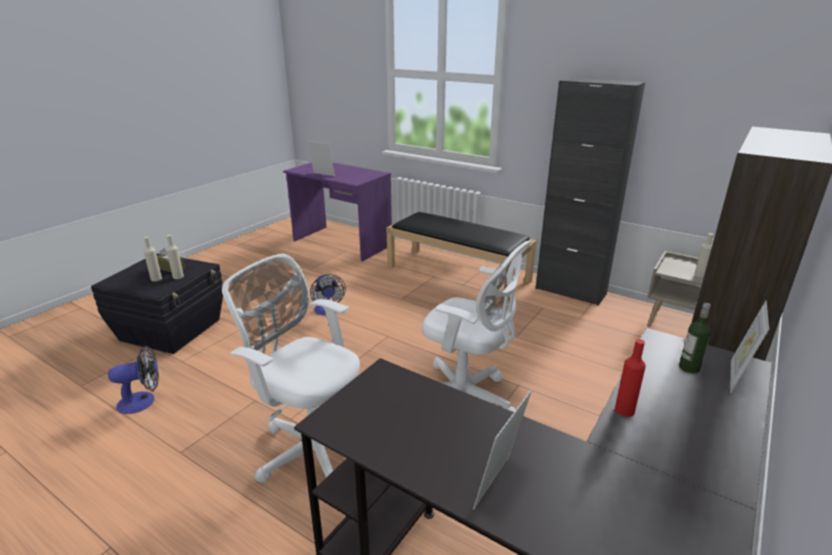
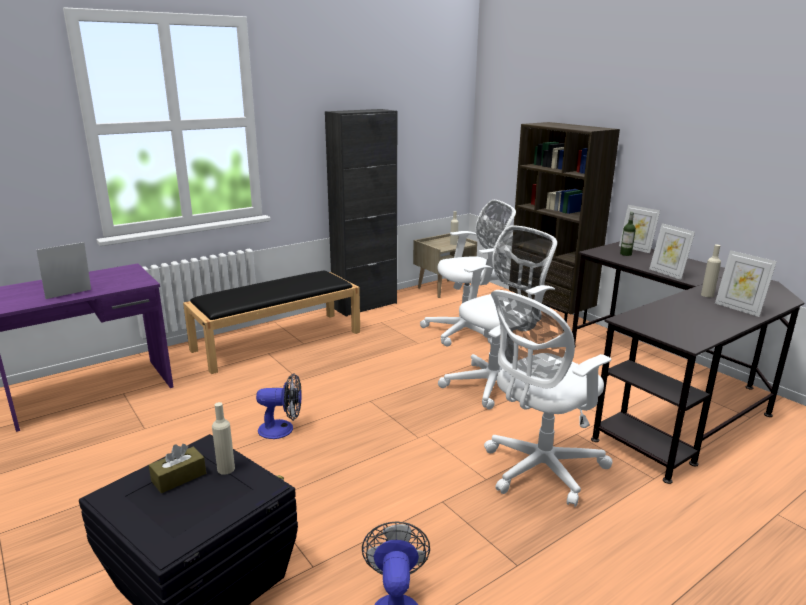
camera: 70 degrees left, 5 degrees down
(156, 279) = (210, 492): beige bottle -> beige bottle (707, 295)
(576, 362) = (468, 332): none -> white office chair
(624, 410) = (667, 273): red bottle -> picture frame

